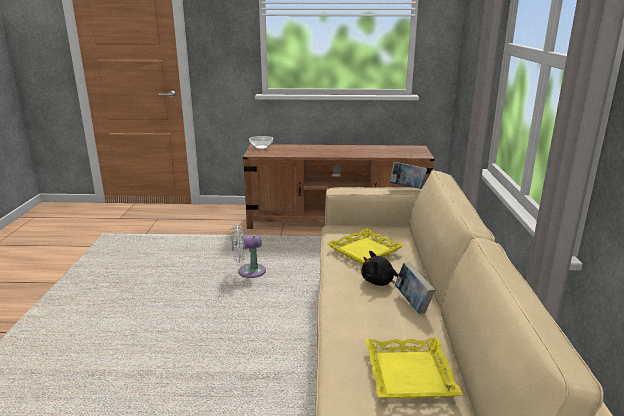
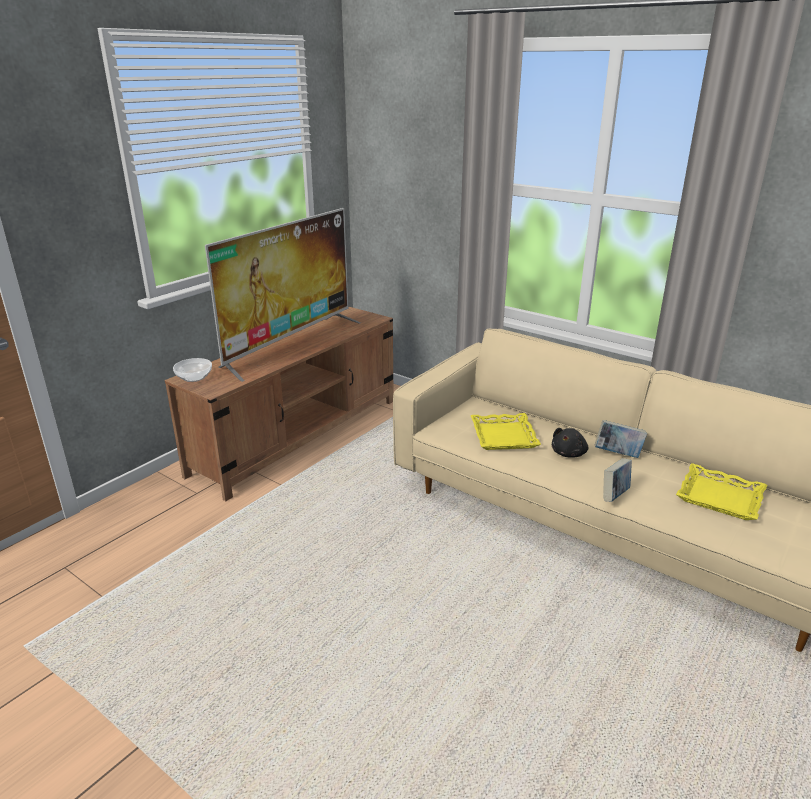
camera: 55 degrees left, 5 degrees up
(248, 272) = (339, 541): white fan -> none
(339, 150) = (290, 344): none -> television
(407, 188) = (453, 358): book -> book (614, 495)

